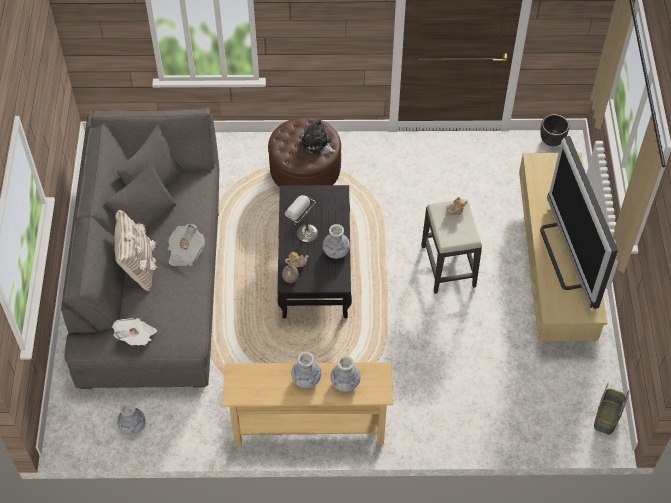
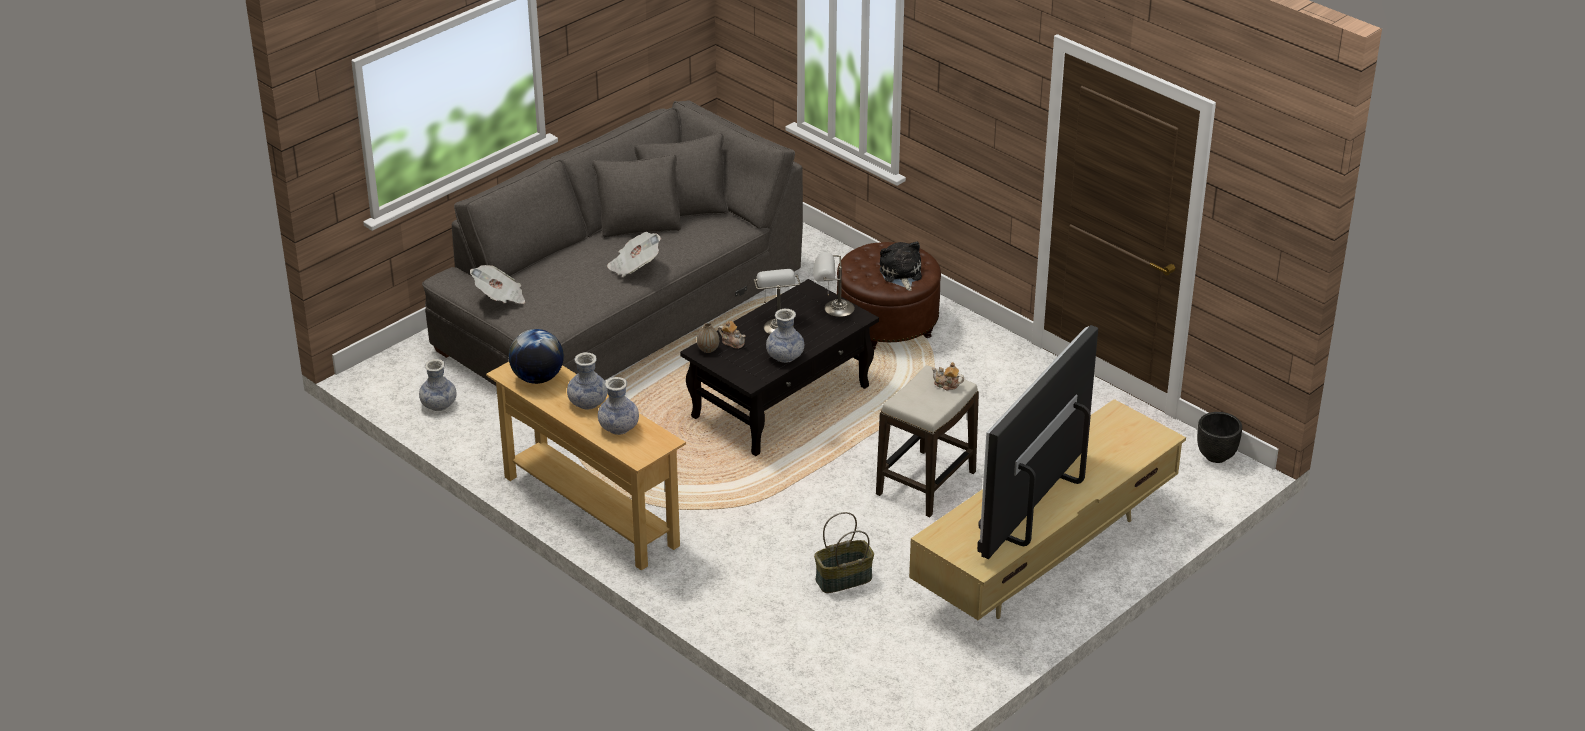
camera: 45 degrees right, 20 degrees down
(139, 266) = (578, 252): beige pillow -> none
(256, 384) = (538, 378): none -> globe
(318, 197) = (832, 308): none -> white table lamp
(607, 417) = (909, 712): basket -> basket (843, 580)

